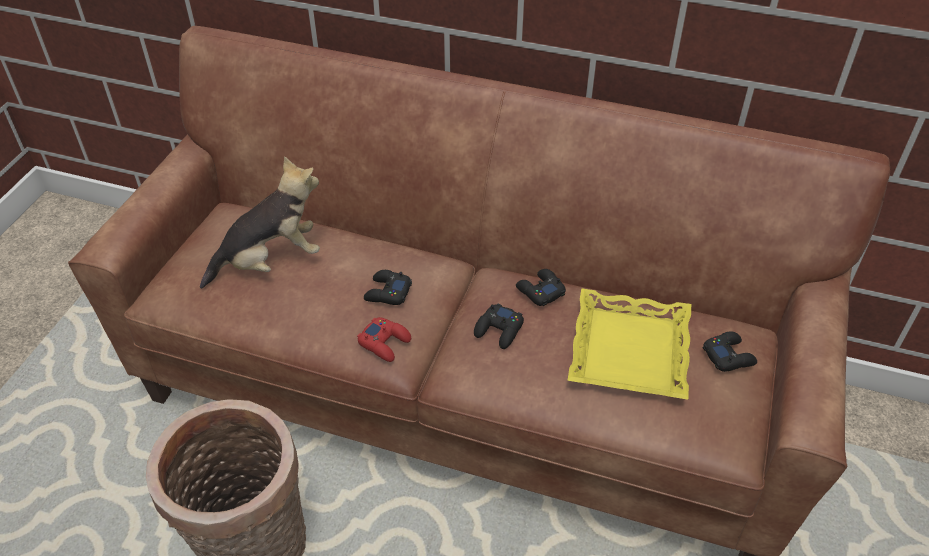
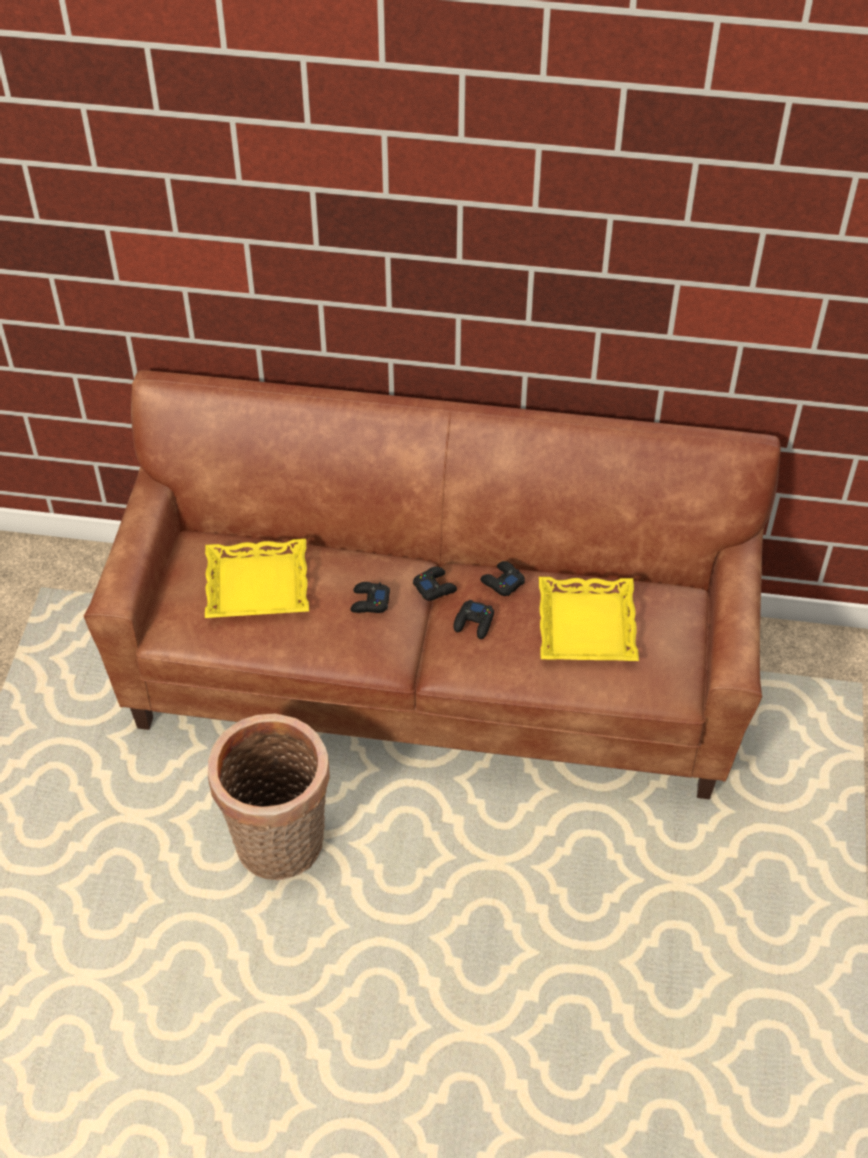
camera: 10 degrees left, 5 degrees up
(271, 261) = (257, 586): plush toy -> yellow tray
(385, 342) = (380, 647): red game controller -> none
(728, 356) = (668, 618): black game controller -> black game controller (435, 587)

